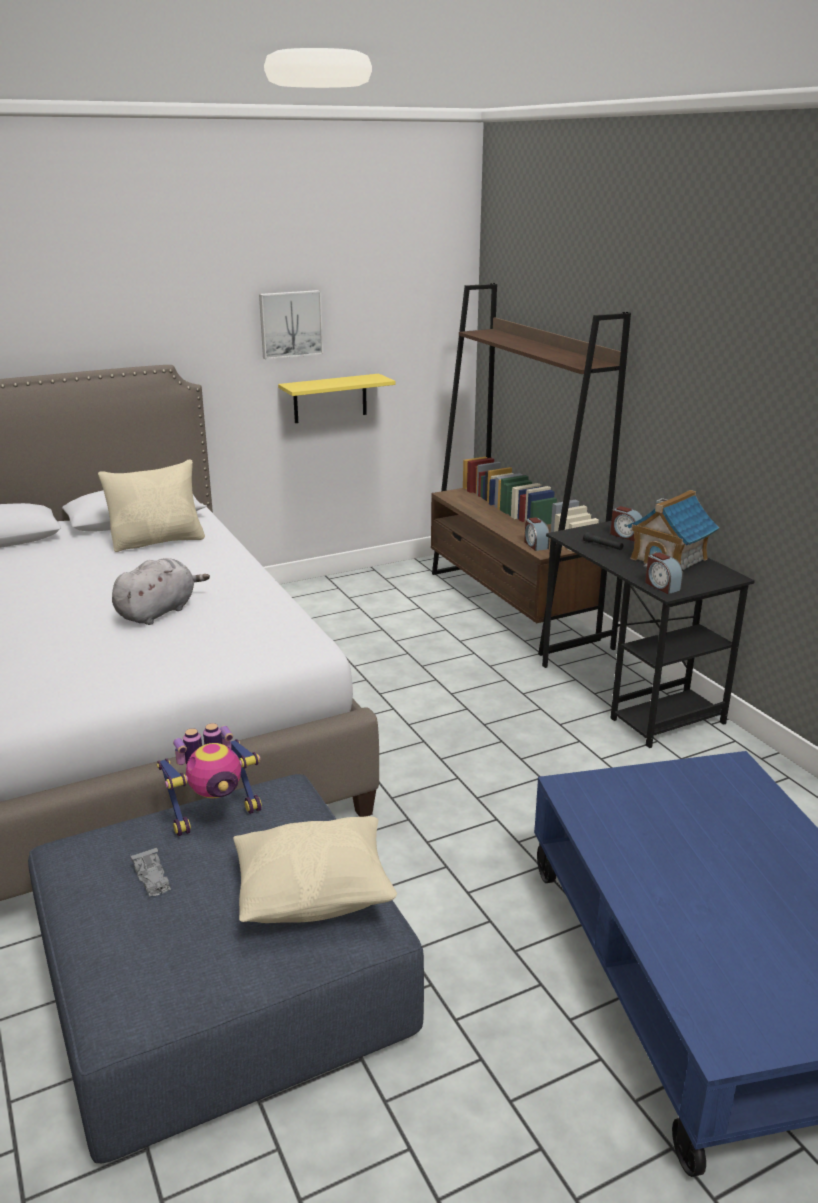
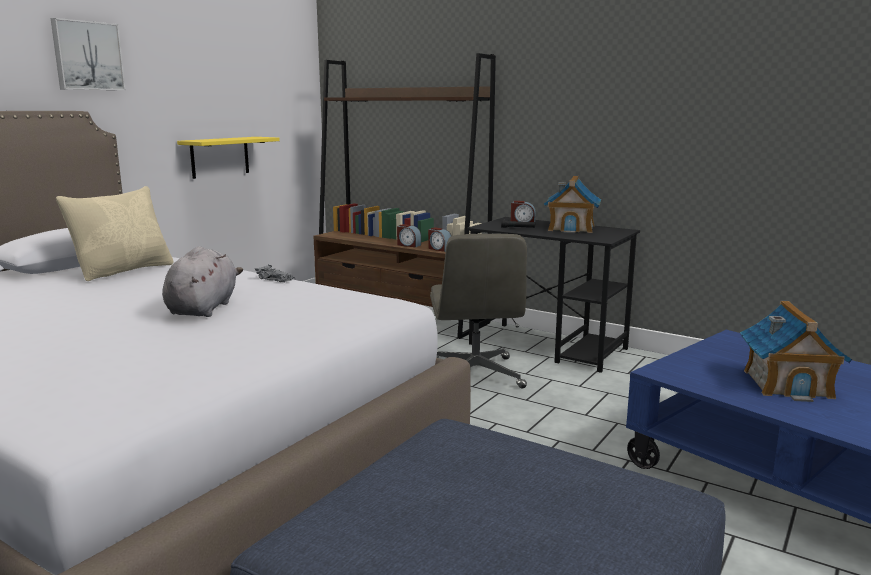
camera: 30 degrees left, 10 degrees down
(152, 878) = (435, 530): grey toy car -> grey toy car (276, 279)
(215, 814) = (420, 462): toy robot -> none
(290, 324) = (184, 85): picture -> picture (87, 56)
(315, 897) = (604, 491): beige pillow -> none
(503, 711) = (476, 375): none -> grey office chair
(662, 586) = (594, 238): alarm clock -> alarm clock (408, 245)
(687, 849) = (787, 384): none -> toy house

